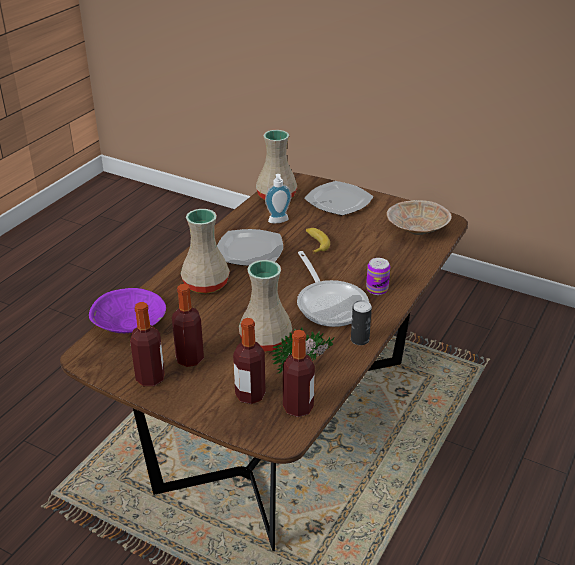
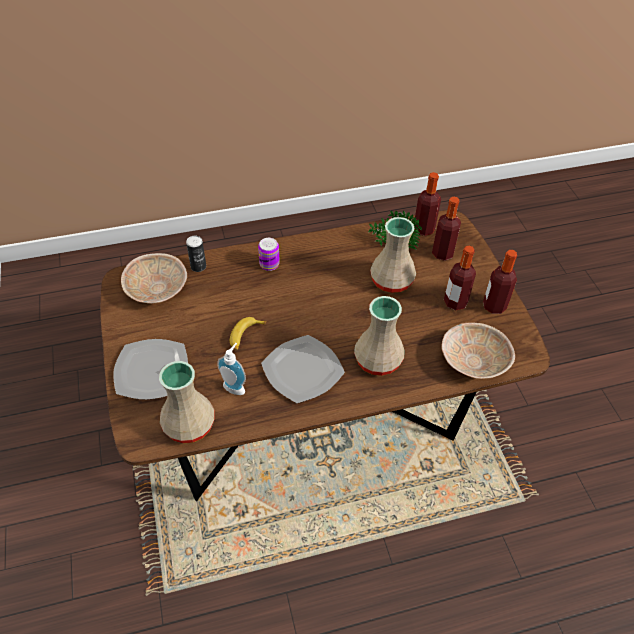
camera: 135 degrees left, 15 degrees up
(131, 326) = (473, 360): purple bowl -> beige bowl
(330, 303) = (315, 276): frying pan -> none
(360, 339) = (334, 240): can -> can (198, 266)

